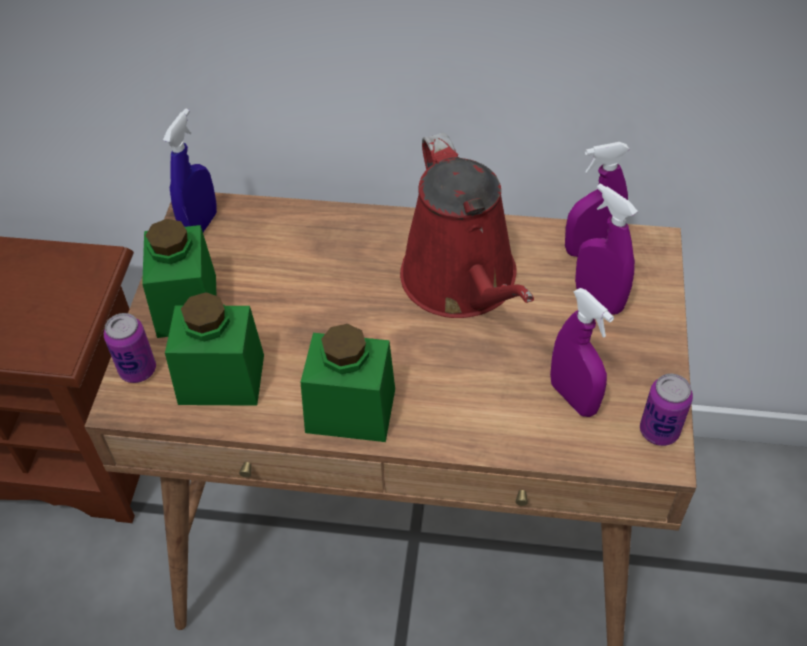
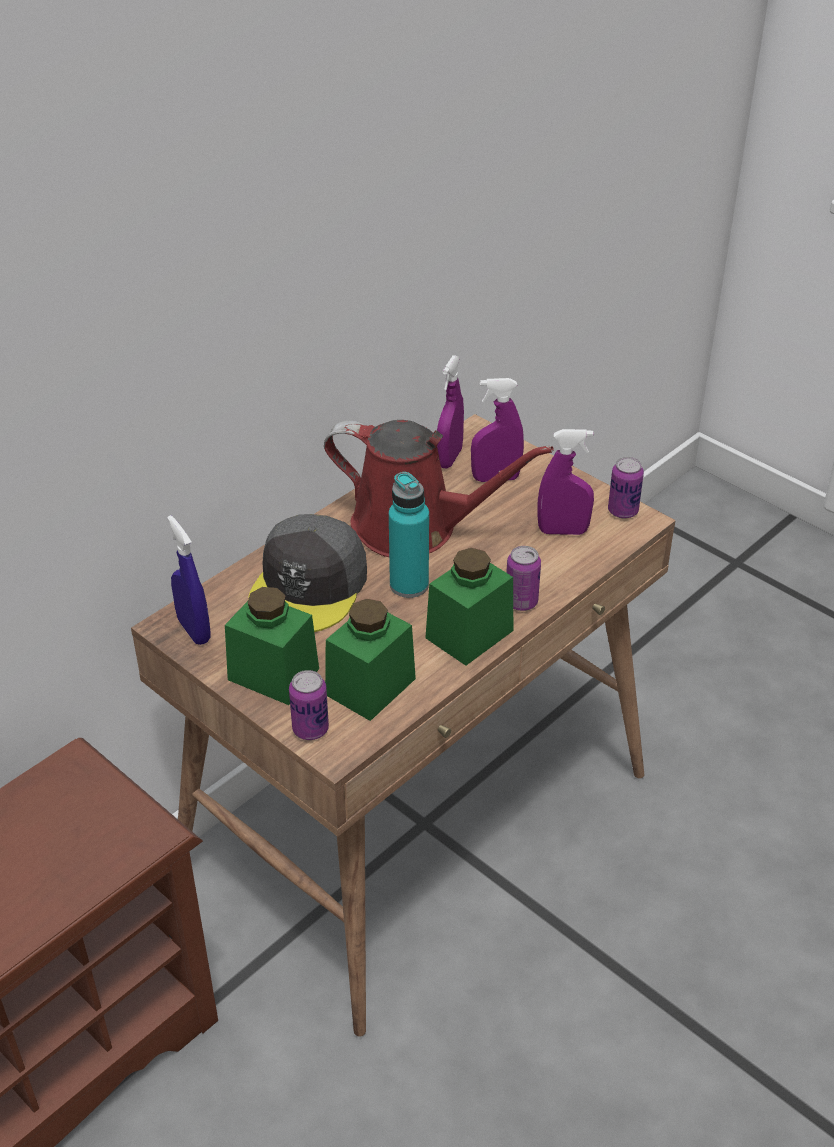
camera: 55 degrees left, 10 degrees down
(317, 261) = (309, 586): none -> grey cap
(379, 326) = (409, 585): none -> turquoise bottle
(432, 425) = (521, 602): none -> can

